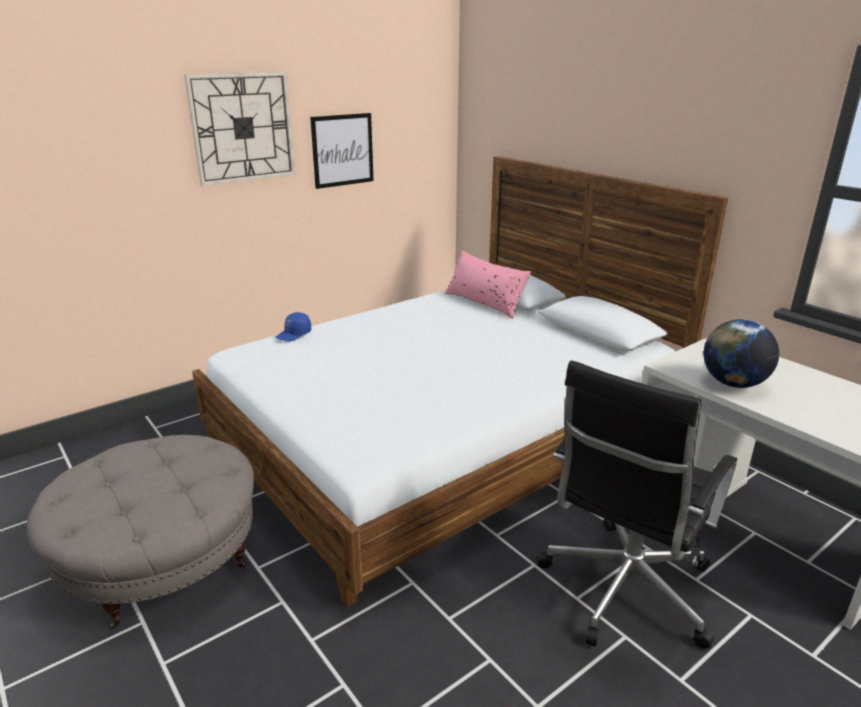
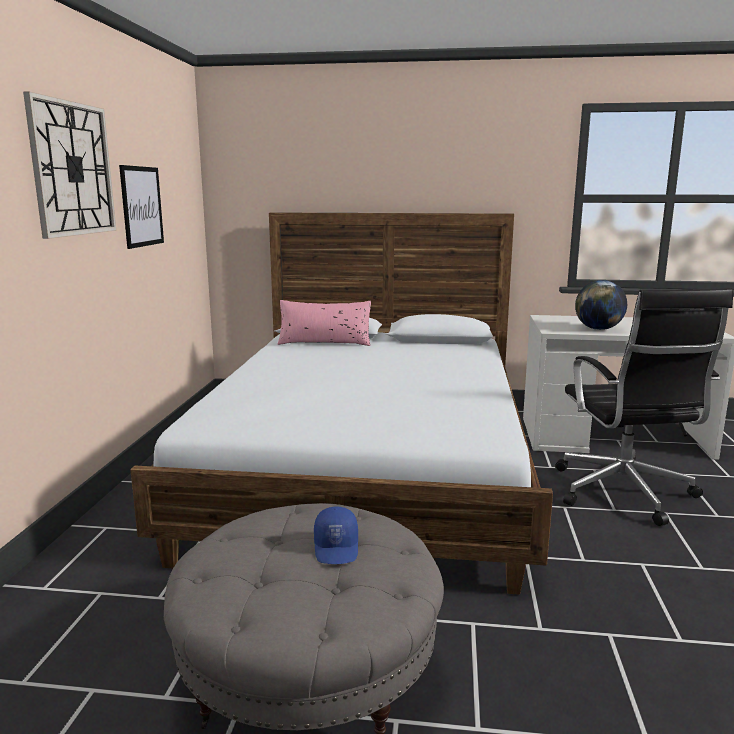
camera: 45 degrees left, 10 degrees down
(294, 335) = (223, 396): blue cap -> blue cap (337, 548)

